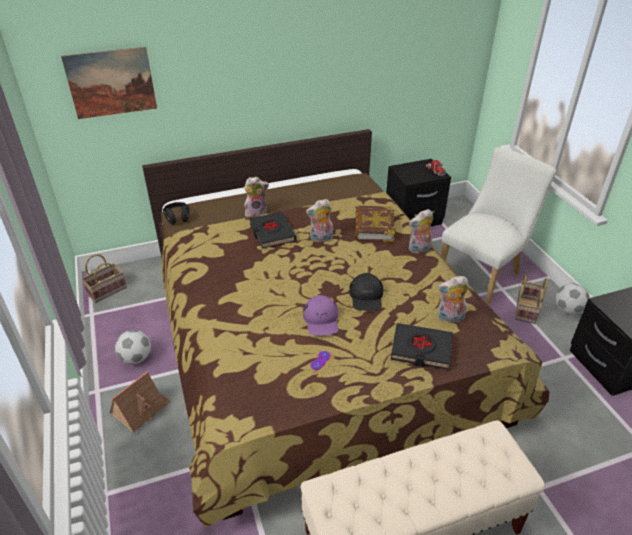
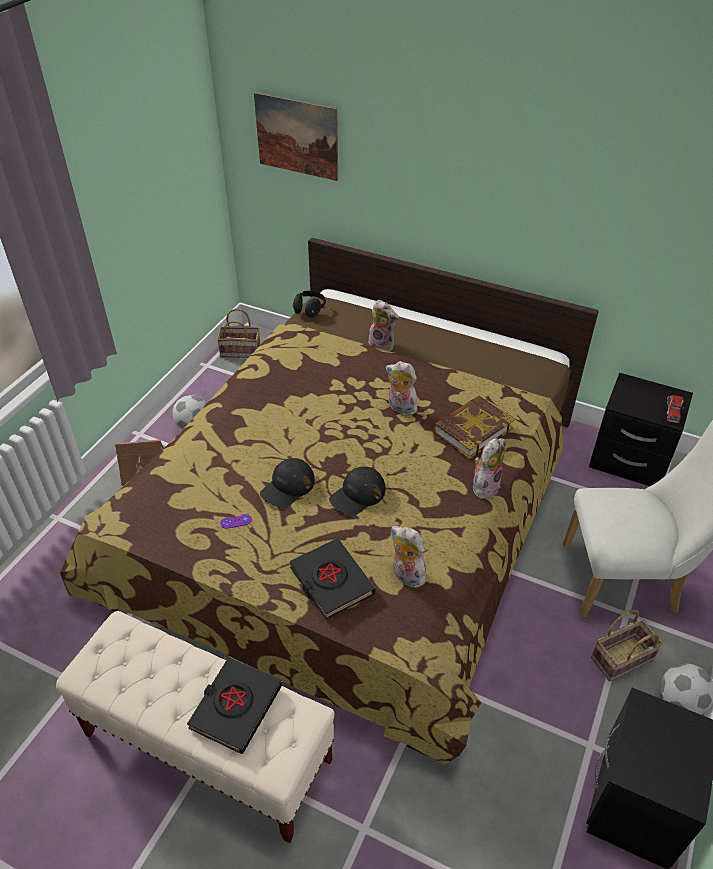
camera: 45 degrees right, 5 degrees up
(272, 233) = (364, 374): black book -> black book (235, 707)
(321, 320) = (288, 487): purple cap -> black cap
(419, 249) = (485, 486): plush toy -> plush toy turned 105 degrees clockwise

